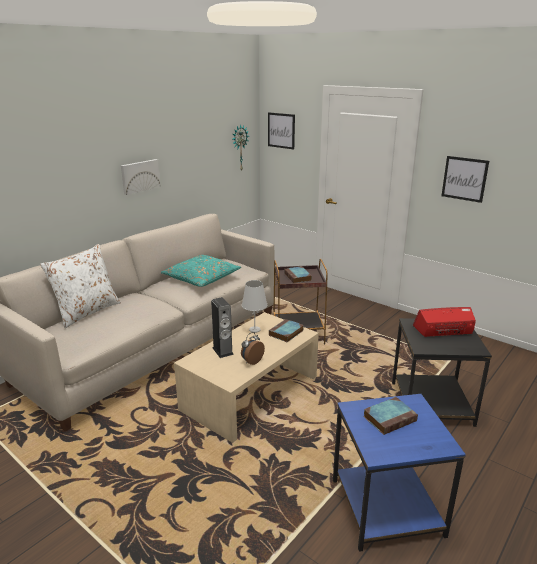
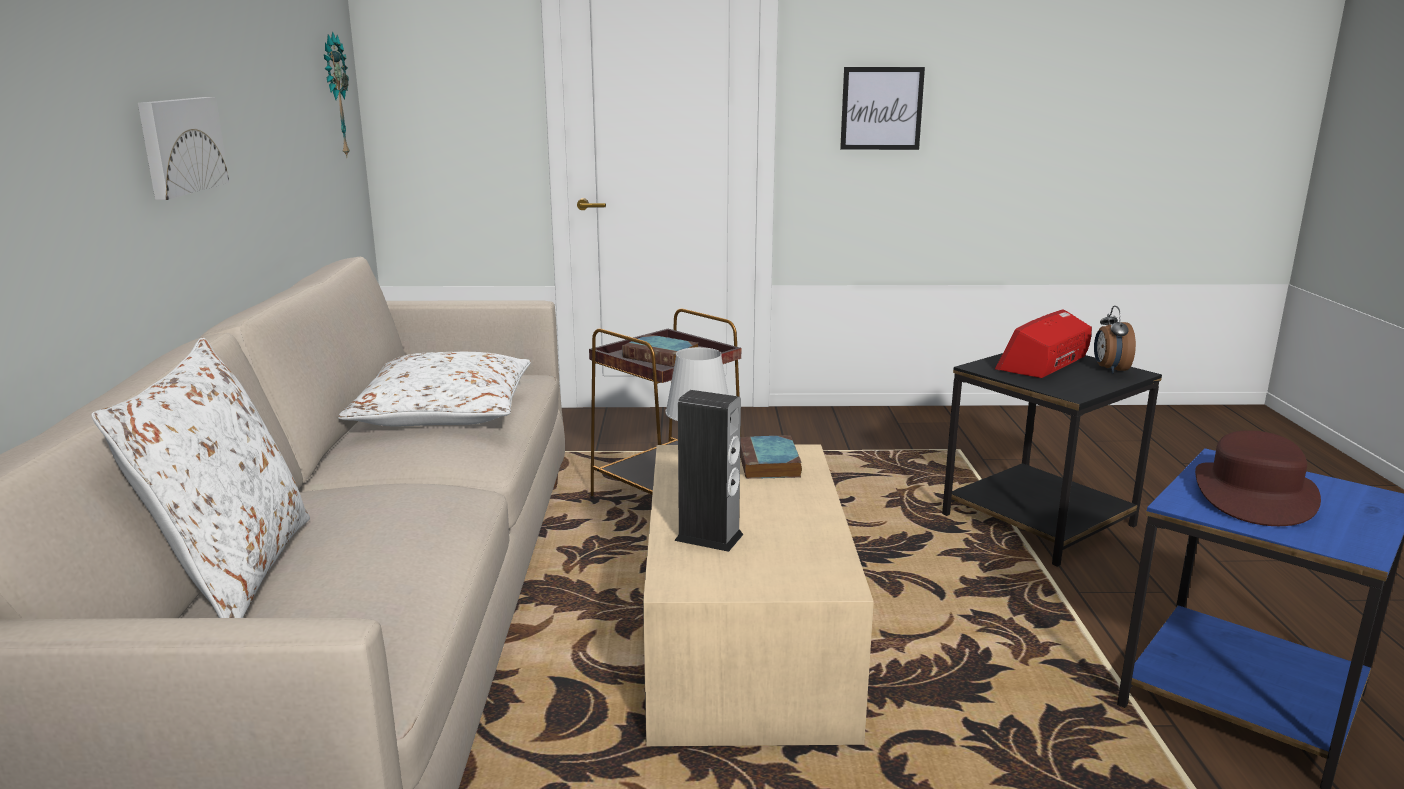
camera: 40 degrees left, 5 degrees down
(201, 278) = (443, 411): turquoise pillow -> white pillow
(251, 361) = (802, 531): alarm clock -> alarm clock (1109, 369)
(281, 130) = (425, 52): picture -> none
(390, 418) = (1253, 495): book -> brown hat

